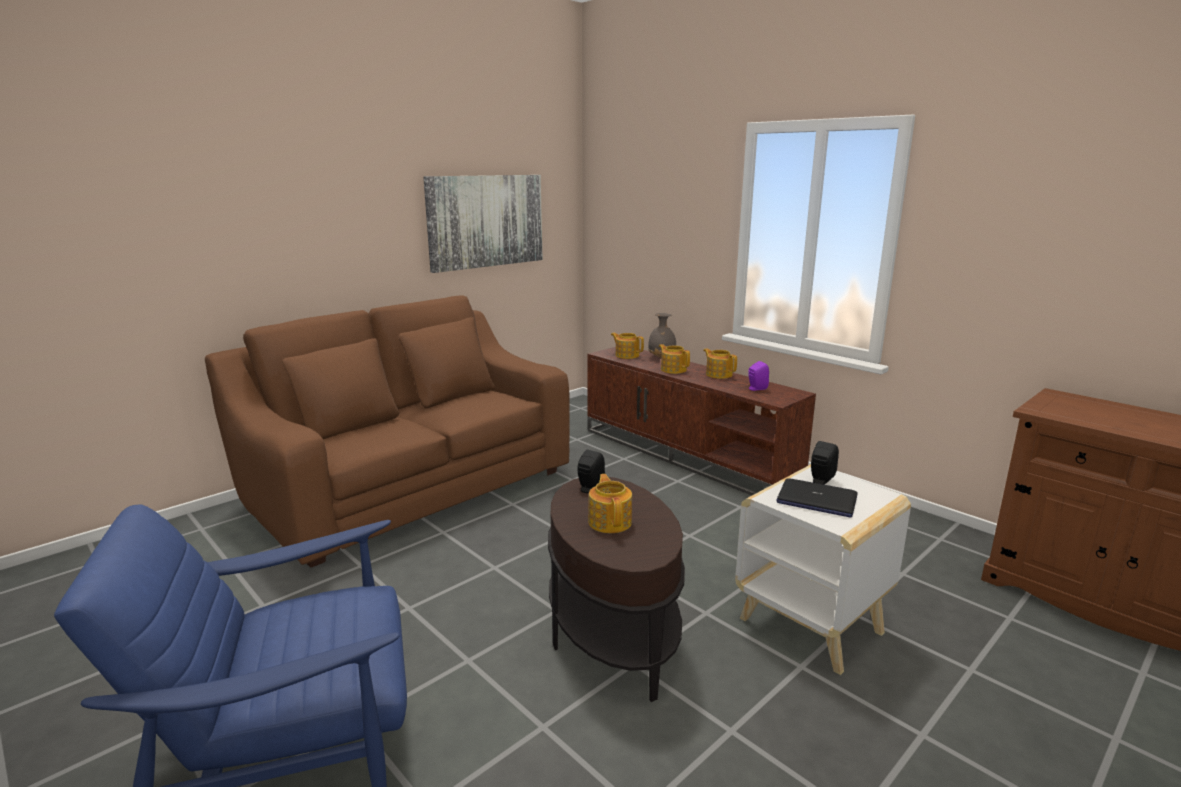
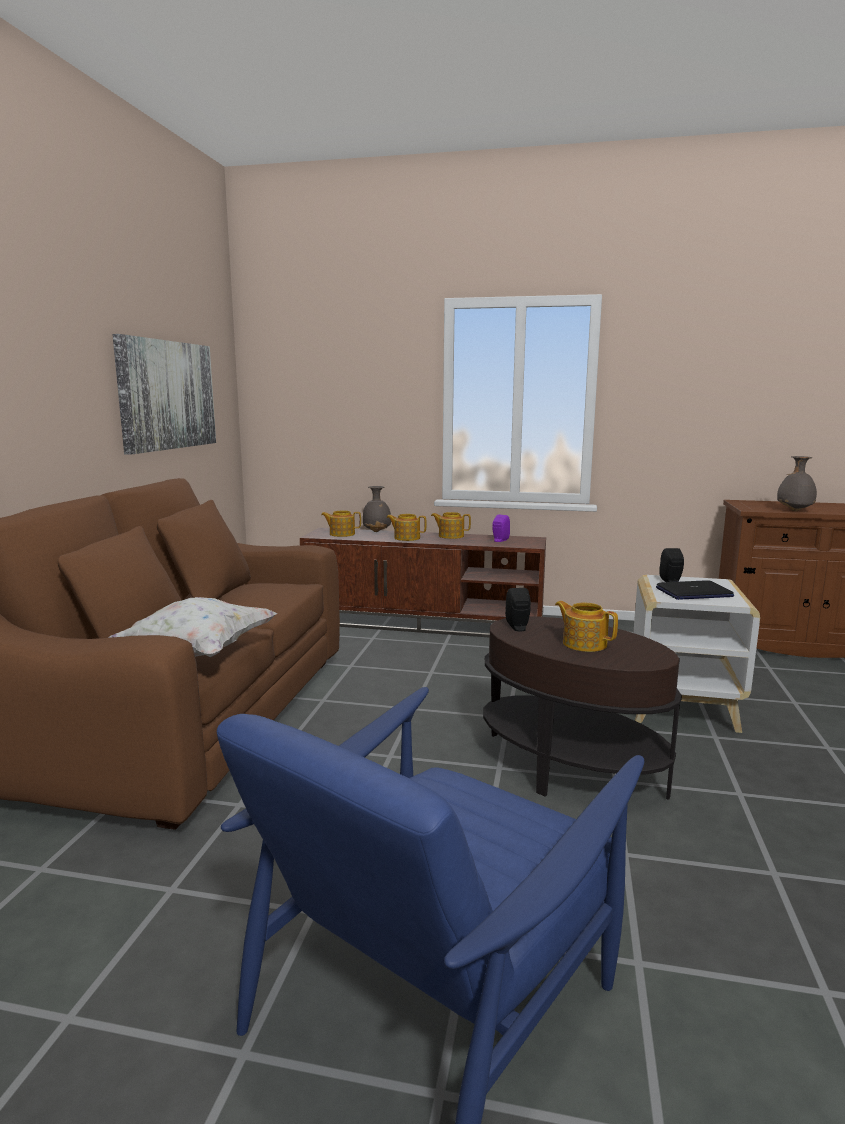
camera: 35 degrees left, 5 degrees down
(358, 446) = (196, 654): none -> white pillow
(1101, 424) = (794, 510): none -> grey vase

